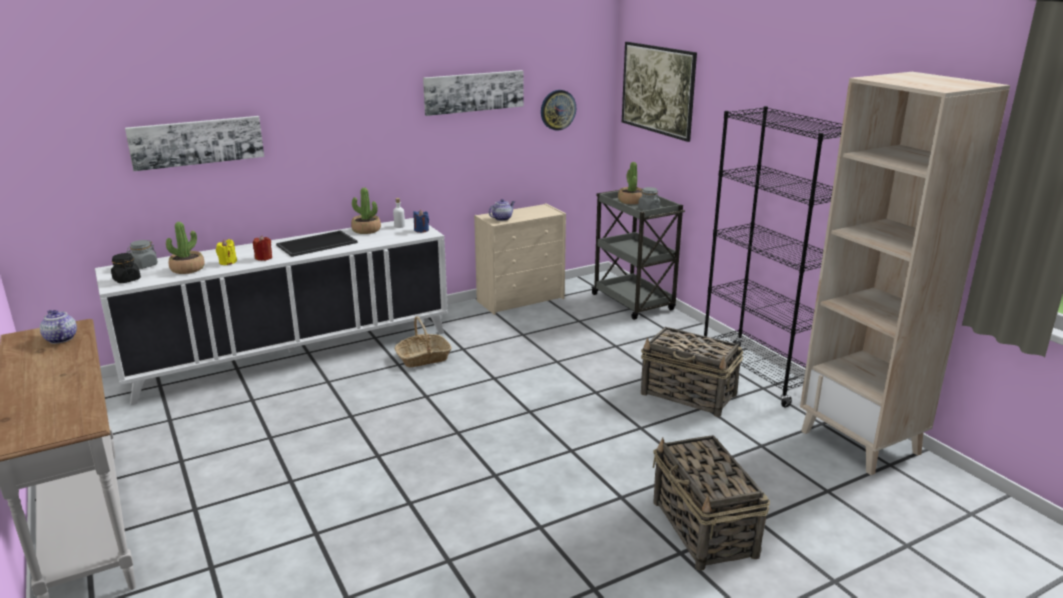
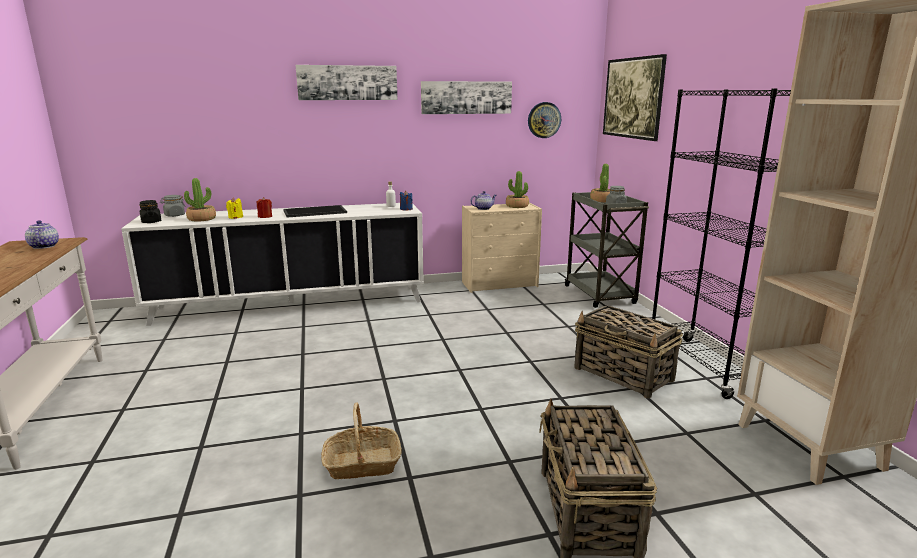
camera: 15 degrees right, 5 degrees down
(197, 142) = (226, 119): picture -> picture (347, 82)
(366, 230) = (362, 207): potted plant -> potted plant (517, 206)
(423, 358) = (392, 318): basket -> basket (362, 464)

